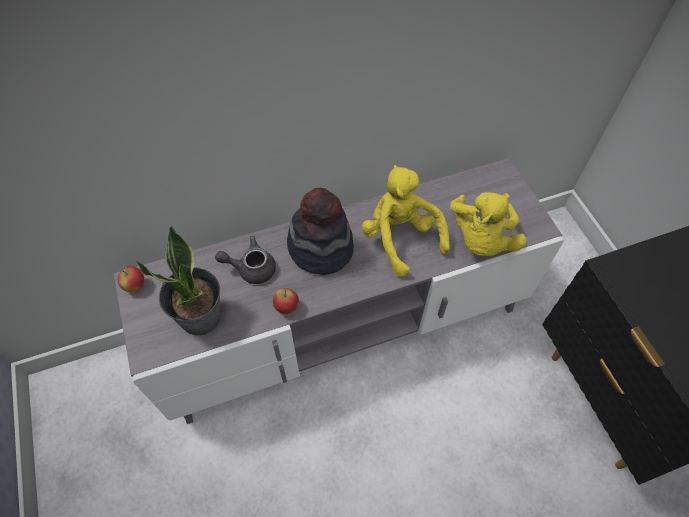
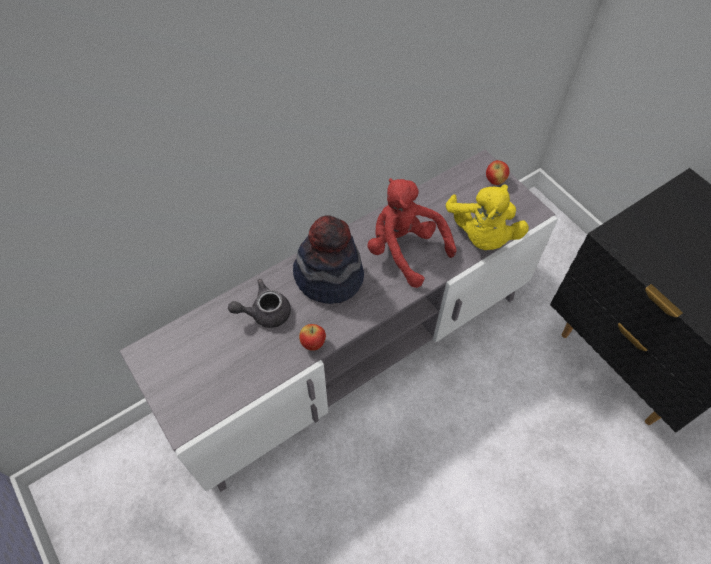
camera: 15 degrees left, 0 degrees up
(135, 286) = (148, 358): apple -> apple (495, 181)
(201, 317) = (229, 373): potted plant -> none
(400, 238) = (404, 250): yellow plush toy -> red plush toy

